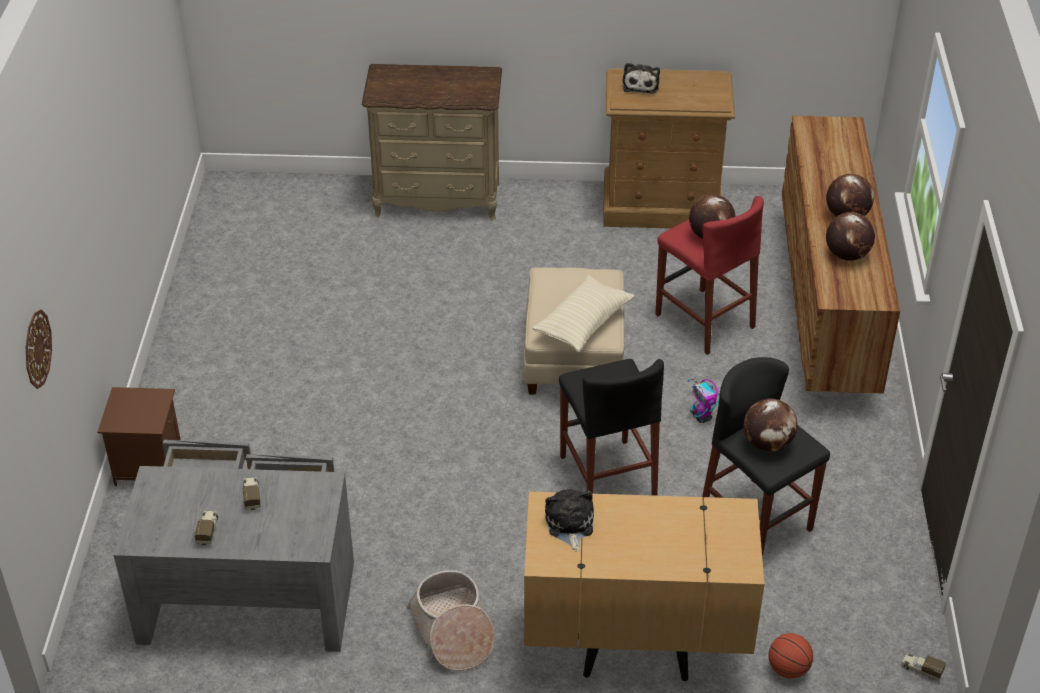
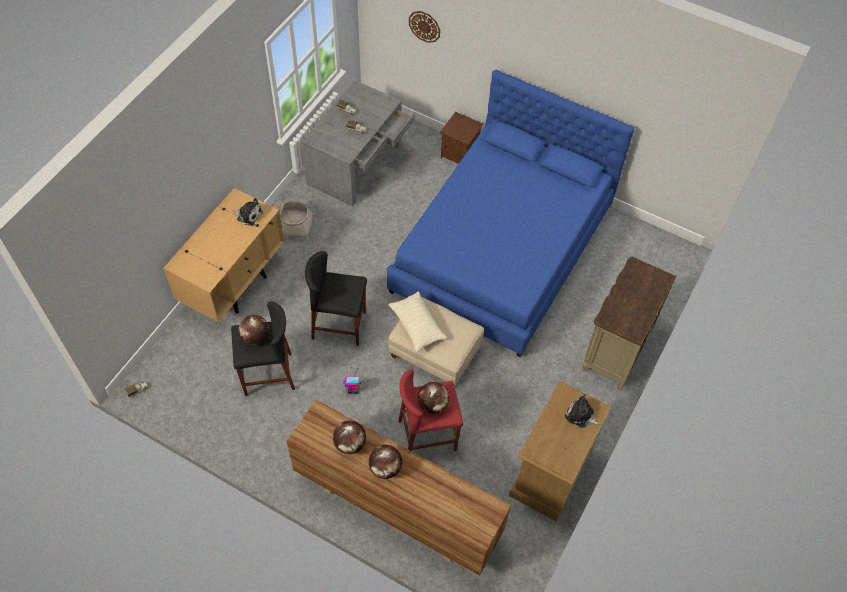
camera: 115 degrees right, 15 degrees up
(333, 350) = (502, 249): none -> blue bed
(788, 669) = (179, 337): basketball -> none

